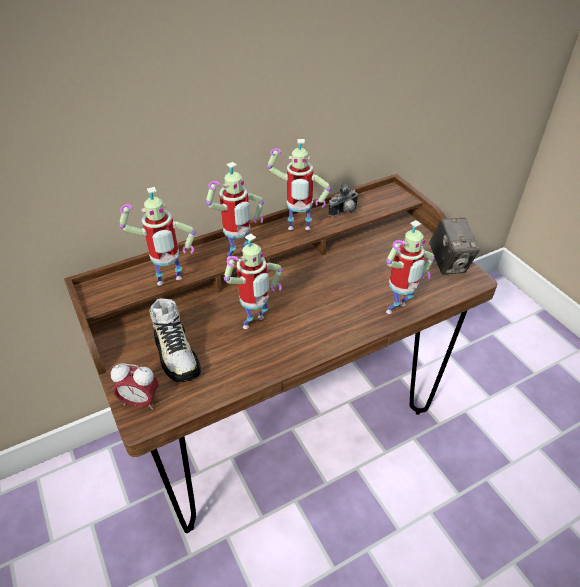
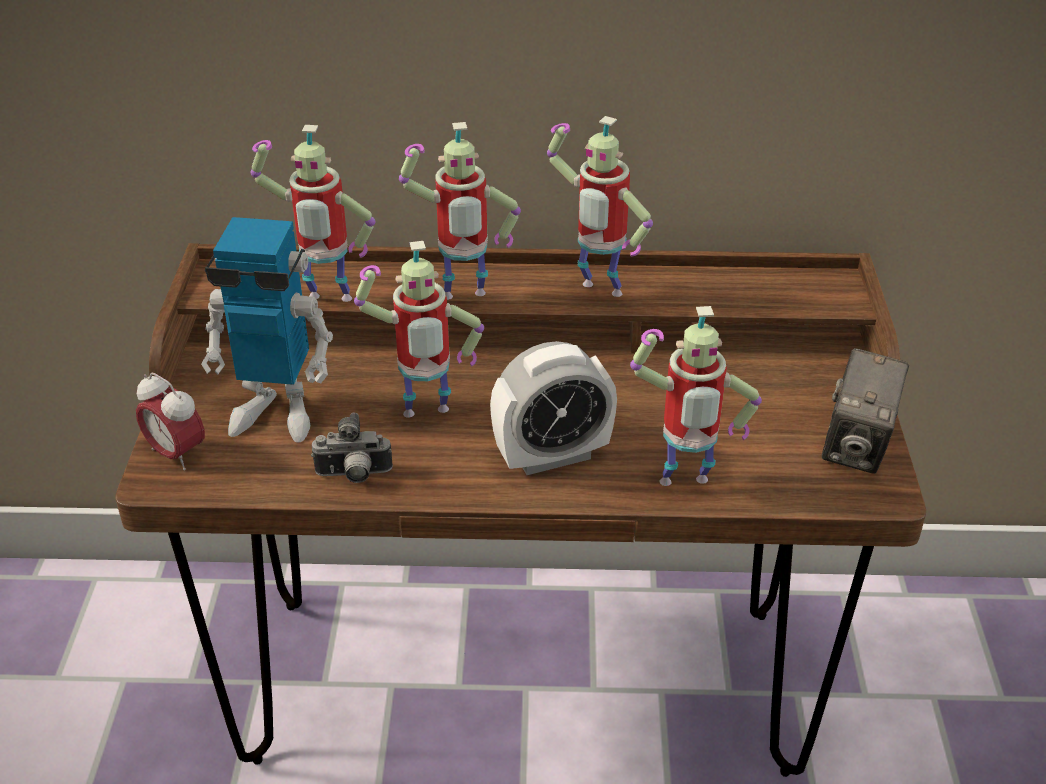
camera: 30 degrees right, 5 degrees down
(176, 354) = (276, 412): shoe -> toy robot
(330, 320) = (552, 456): none -> alarm clock
(344, 212) = (707, 289): camera -> camera (353, 476)

